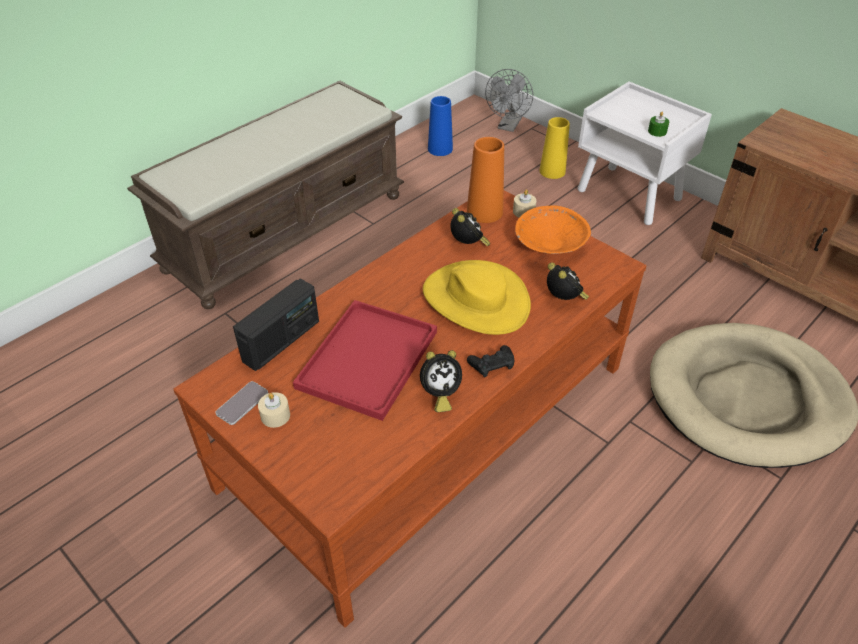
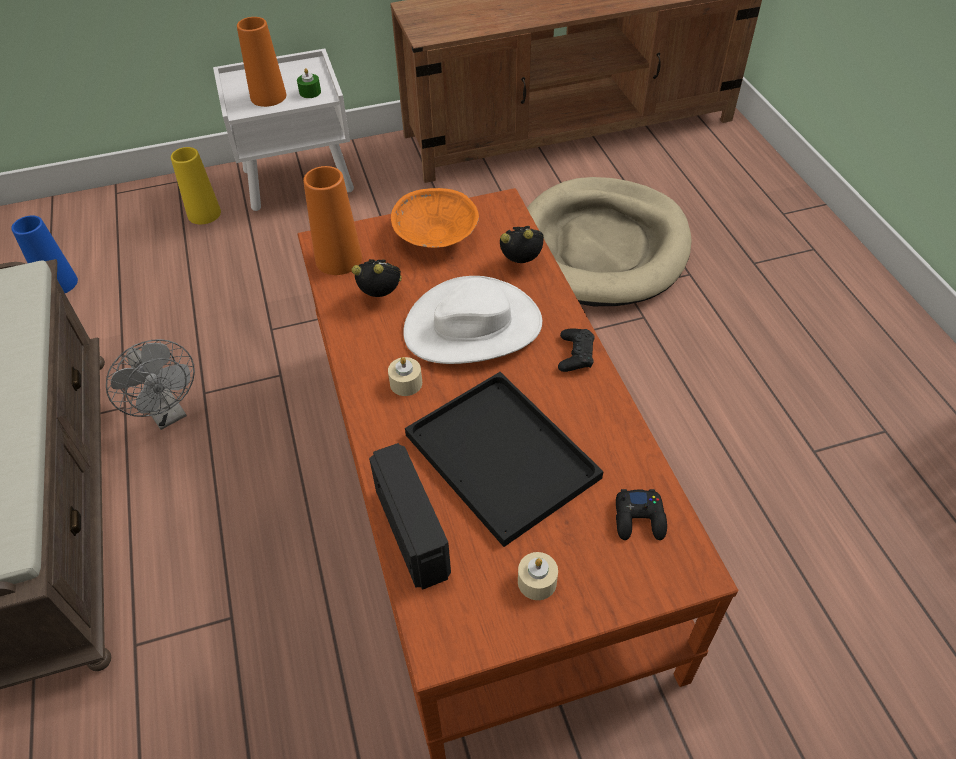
camera: 60 degrees left, 5 degrees up
(242, 403) = (496, 612): phone -> none
(358, 455) = (639, 519): none -> black game controller
(368, 362) = (505, 457): red tray -> black tray
(439, 394) = (592, 414): alarm clock -> none
(476, 299) = (473, 326): yellow hat -> white hat
(508, 126) = (90, 208): grey fan -> grey fan (168, 414)
(523, 211) = (366, 230): beige candle -> beige candle (406, 383)
(630, 117) = (268, 96): none -> orange vase

